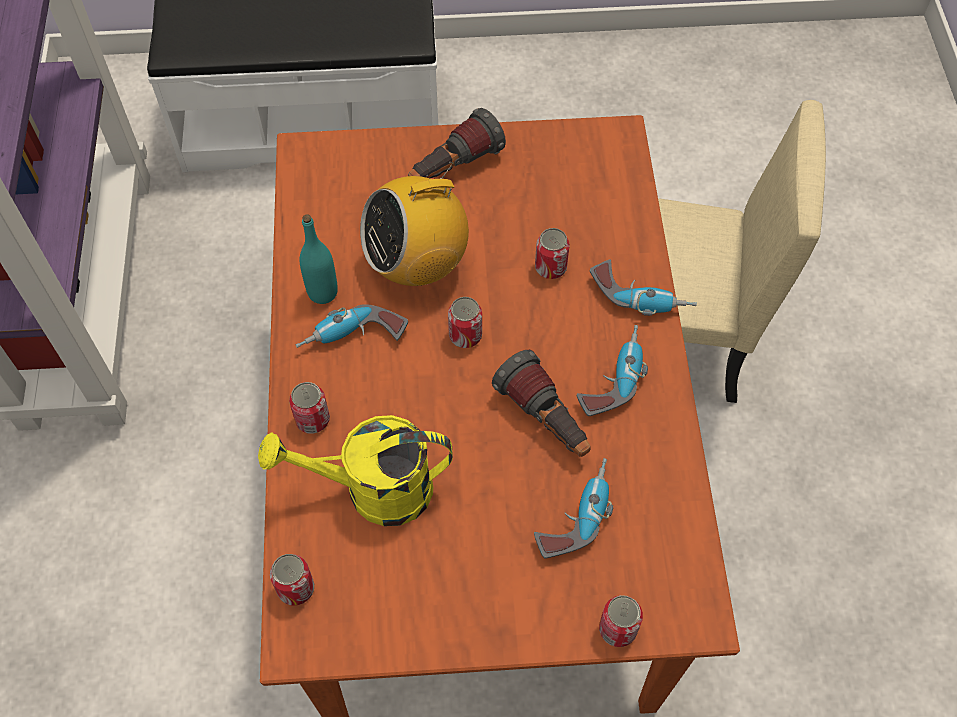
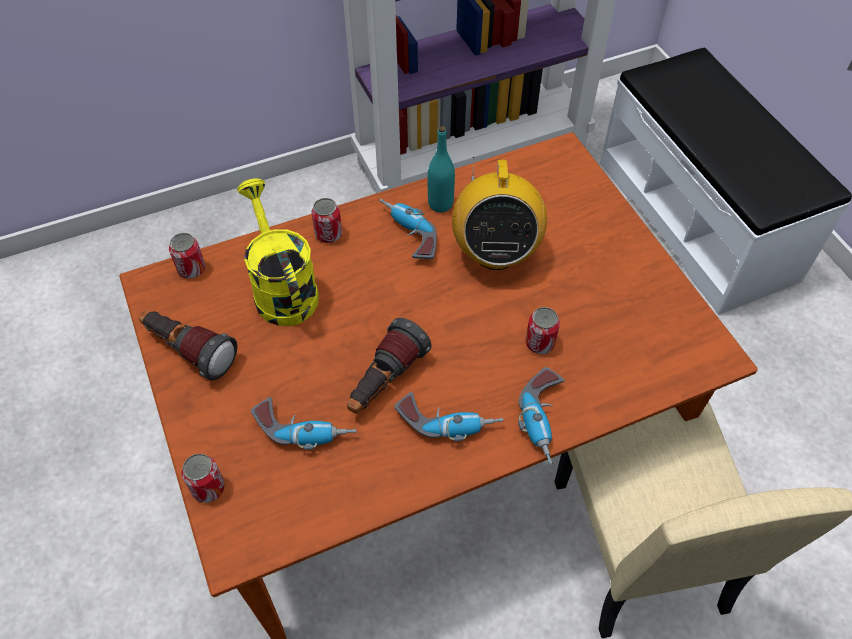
camera: 70 degrees right, 5 degrees down
(417, 264) = (495, 252): radio -> radio turned 135 degrees counterclockwise
(453, 168) = (604, 246): flashlight -> flashlight (189, 351)
(465, 335) = (442, 303): can -> none

